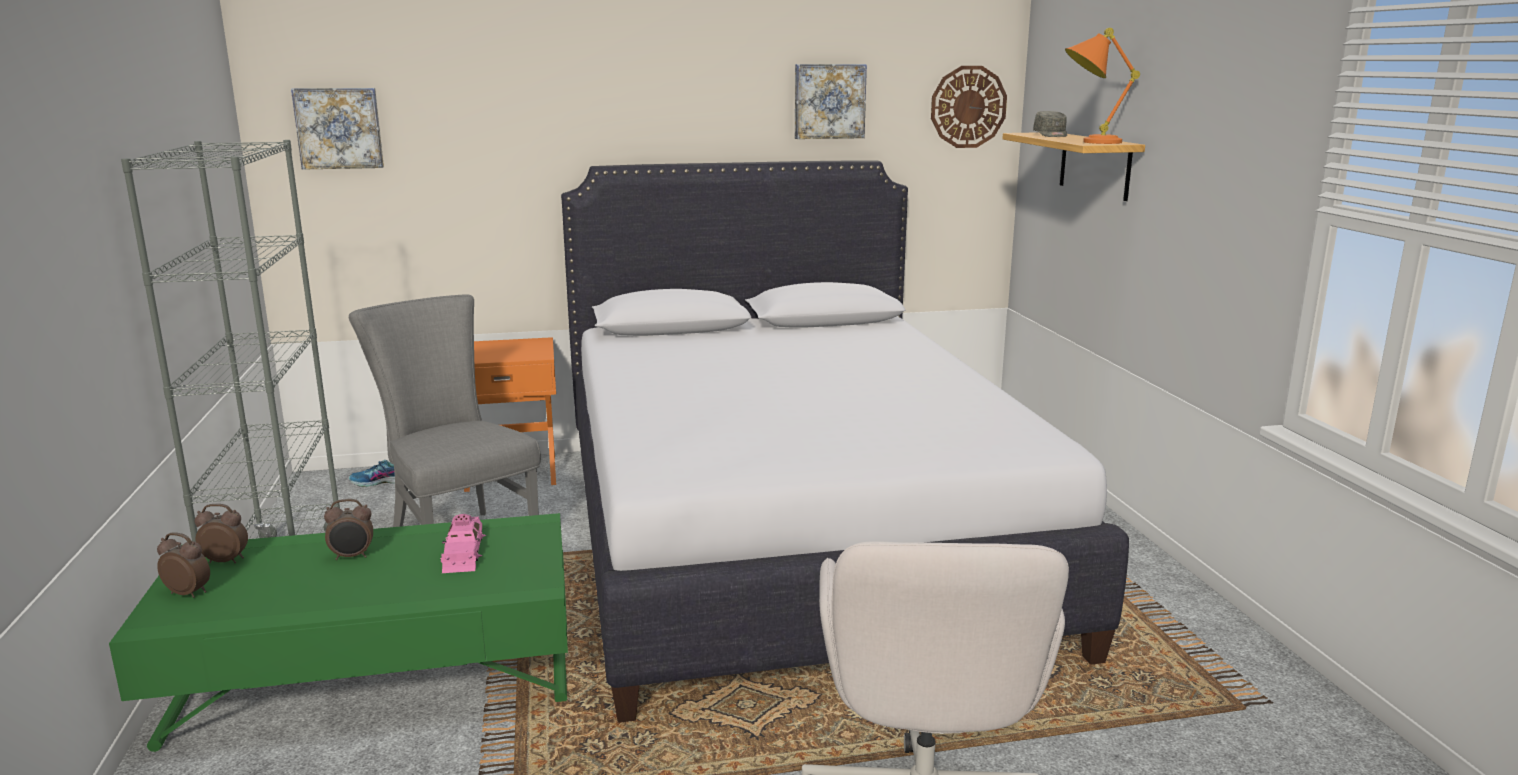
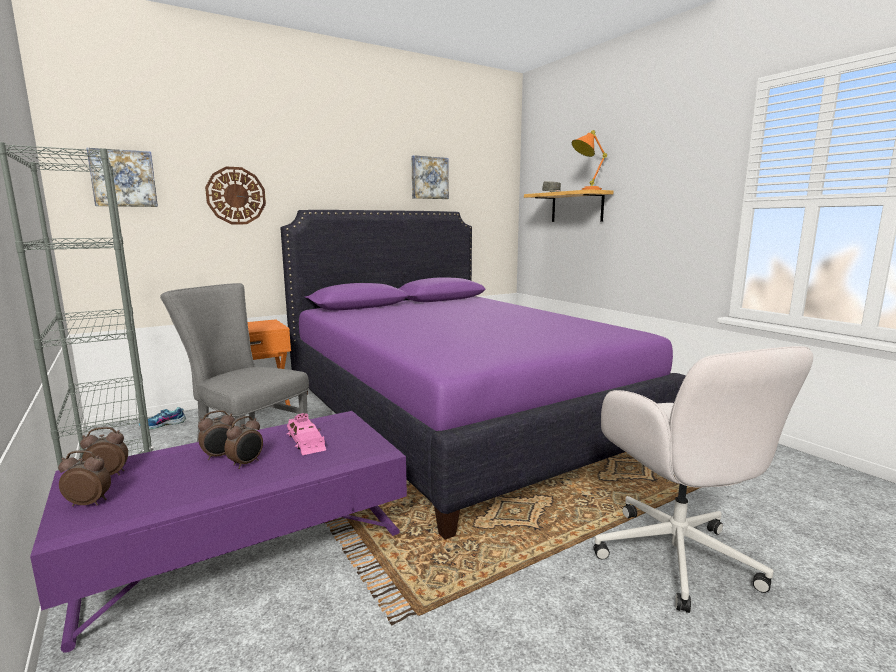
camera: 20 degrees left, 5 degrees down
(373, 573) = (246, 463): none -> alarm clock
(379, 679) = (246, 549): green coffee table -> purple coffee table
(788, 537) = (457, 418): white bed -> purple bed
(968, 107) = (495, 185): wall clock -> wall clock (236, 196)

